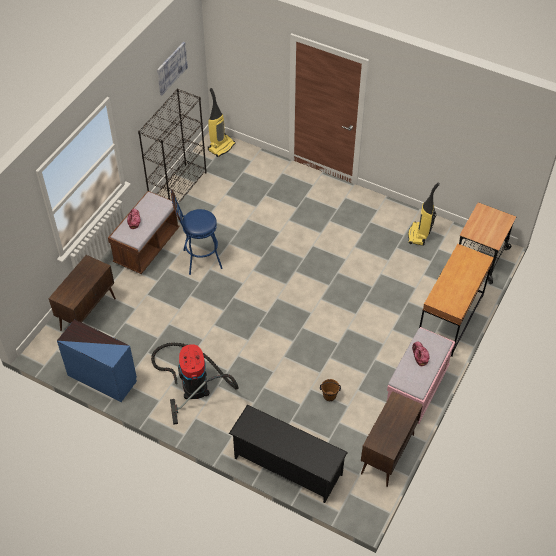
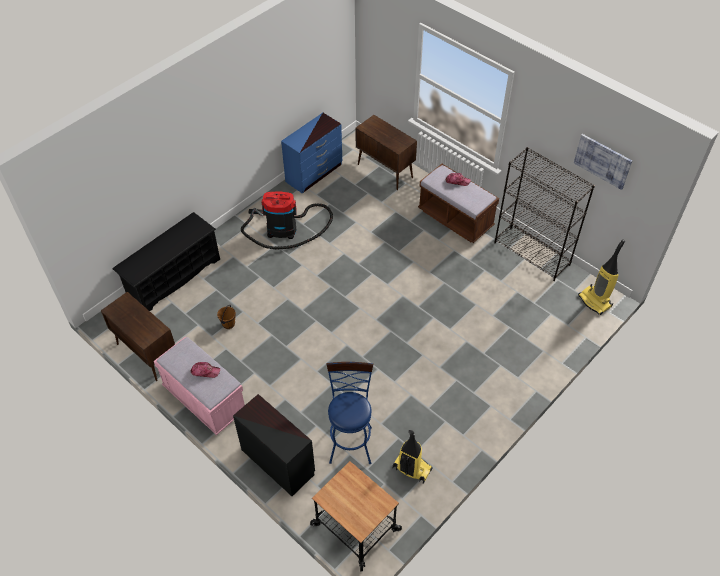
camera: 105 degrees right, 0 degrees up
(198, 260) = (428, 255): blue stool -> blue stool (350, 440)
(450, 319) = (278, 461): brown desk -> black dresser

